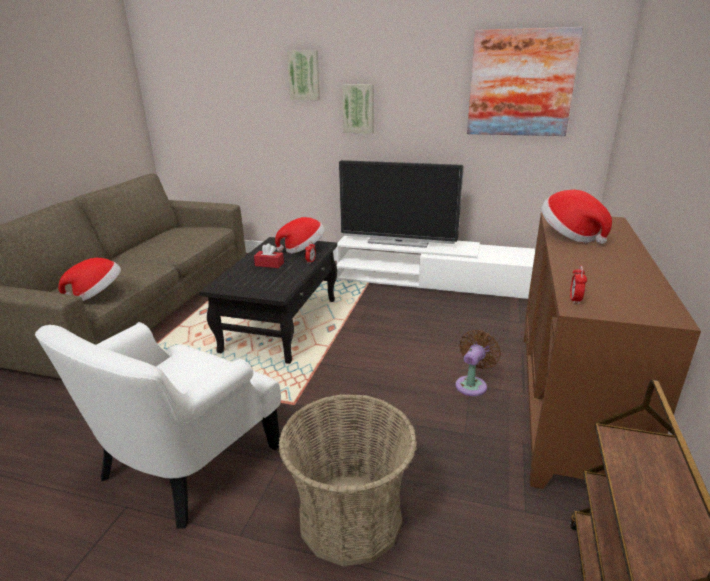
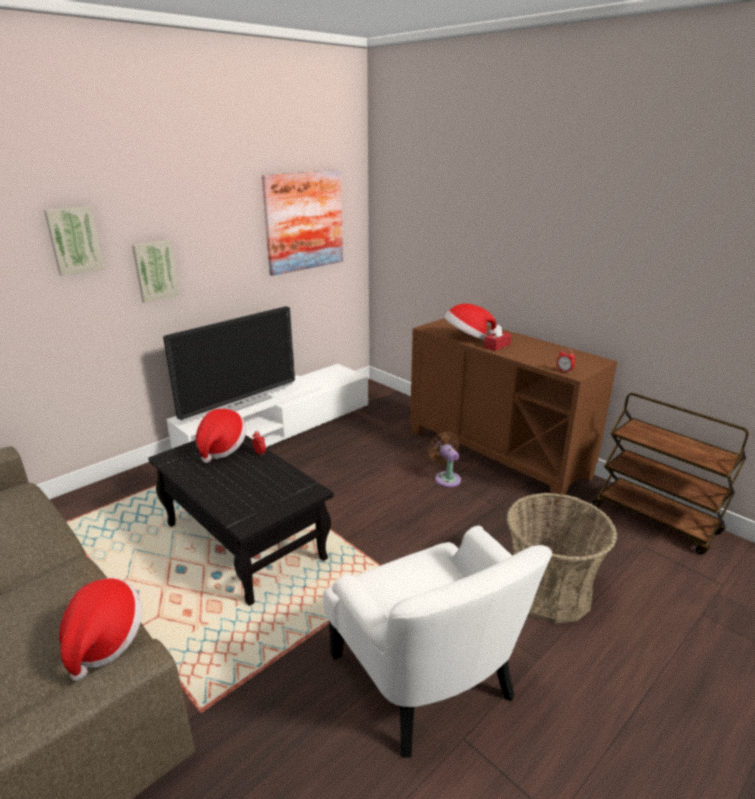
camera: 60 degrees left, 0 degrees up
(269, 264) = (231, 477): red tissue box -> red tissue box (497, 346)

